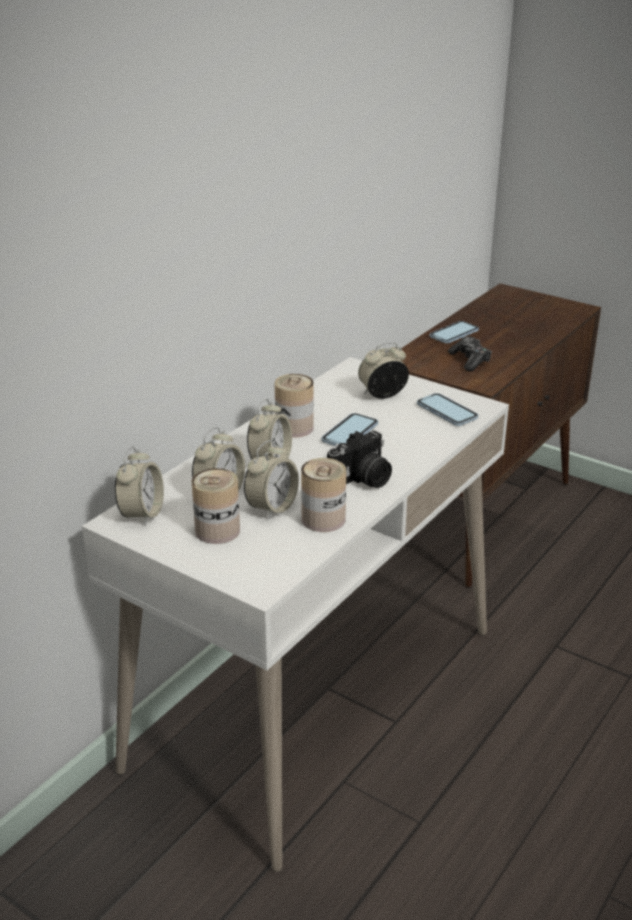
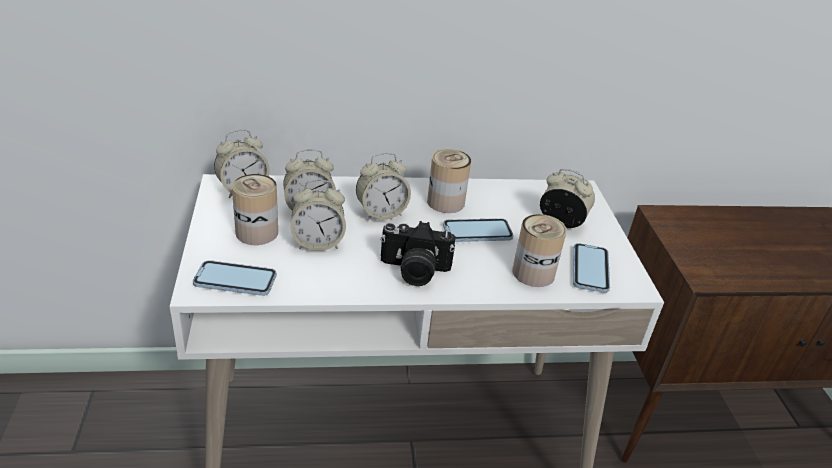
camera: 45 degrees right, 5 degrees up
(323, 519) = (330, 277): can -> can (533, 273)
(454, 334) = (754, 222): phone -> phone (235, 280)
(470, 360) = (728, 251): game controller -> none

